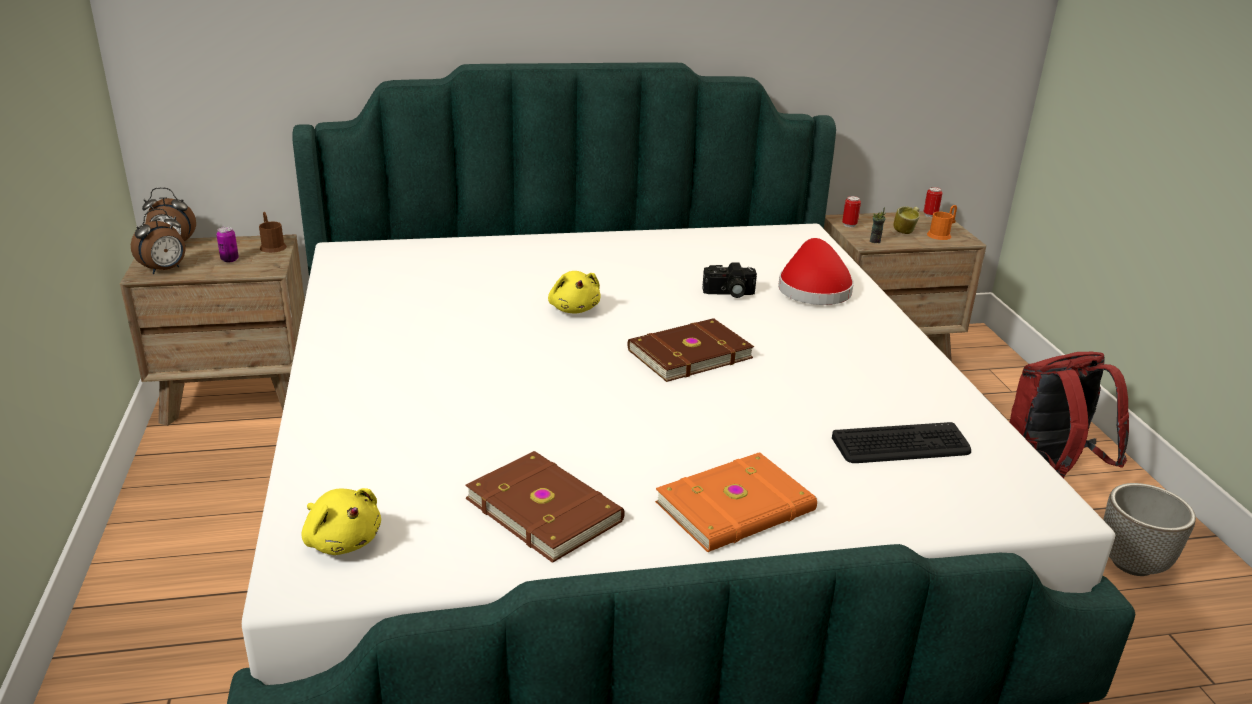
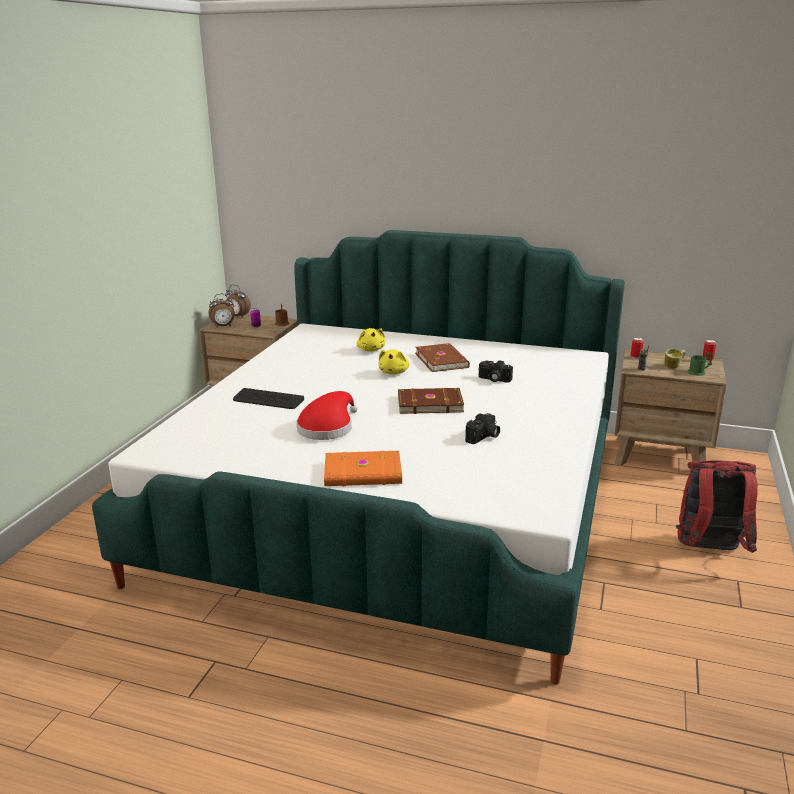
camera: 30 degrees right, 5 degrees down
(342, 540) = (174, 443): yellow plush toy -> yellow plush toy (371, 350)
(545, 508) = (272, 452): brown book -> brown book (442, 360)
(813, 288) = (551, 385): red hat -> red hat (327, 427)
(827, 395) = (483, 437): none -> camera
(901, 445) = (494, 468): keyboard -> keyboard (268, 400)
(941, 234) = (699, 372): orange mug -> green mug
(1131, 563) = (715, 614): planter -> none

